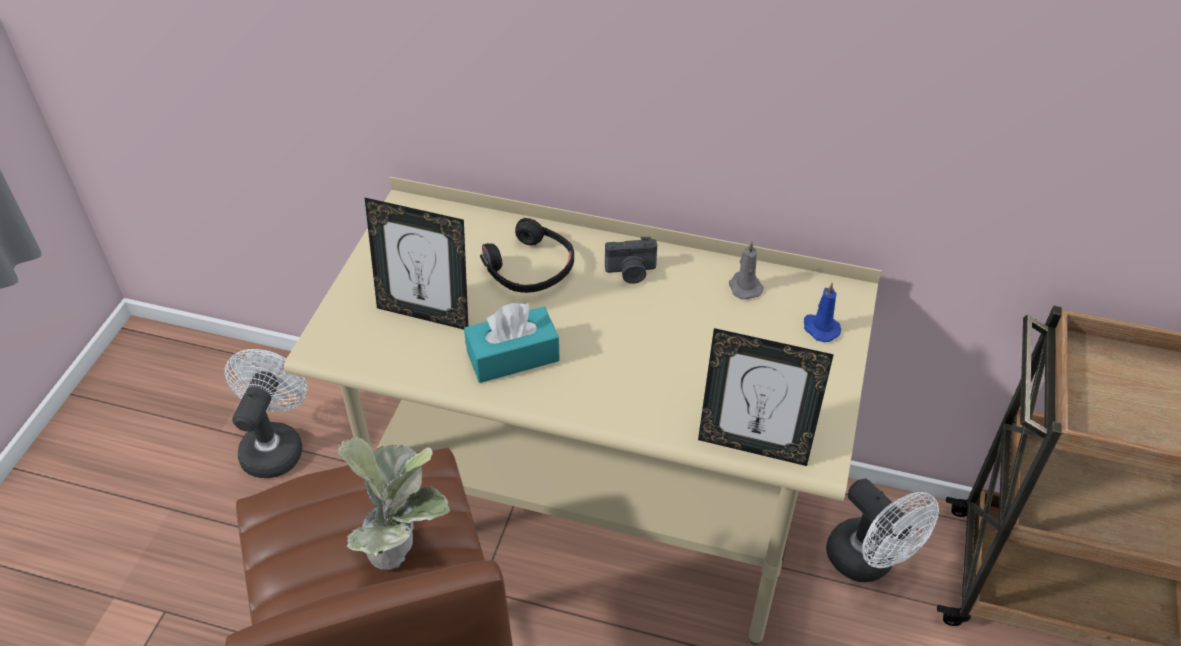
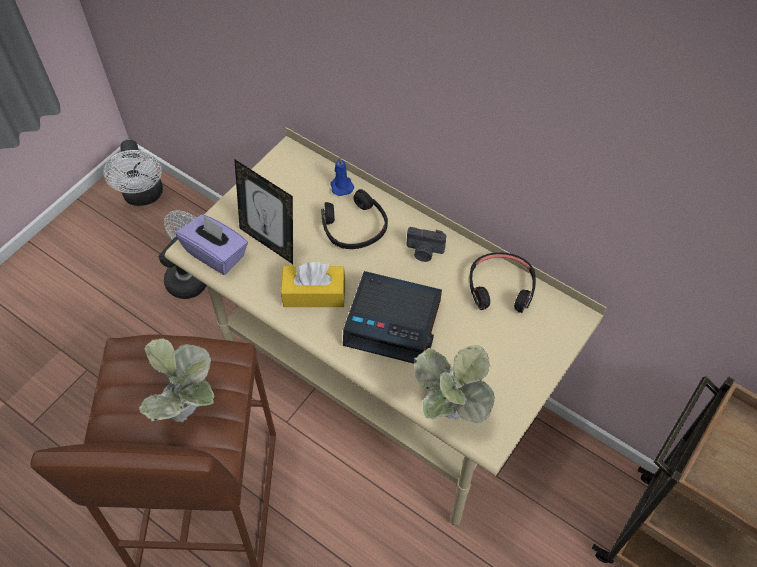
camera: 20 degrees right, 10 degrees up
(359, 346) = (216, 254): none -> purple tissue box
(513, 356) = (314, 293): turquoise tissue box -> yellow tissue box
(632, 361) = (394, 323): none -> alarm clock
(744, 286) = (501, 287): grey candle -> black headphones
(753, 445) = (448, 415): picture frame -> potted plant
(820, 328) = (540, 338): blue candle -> blue candle (341, 186)
(869, 562) = (561, 494): white fan -> white fan (144, 196)

